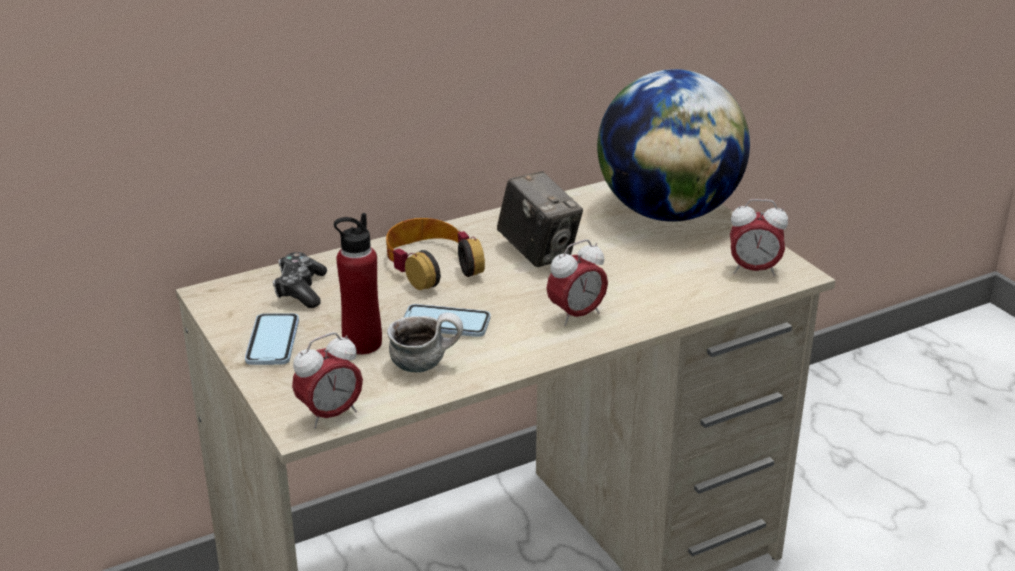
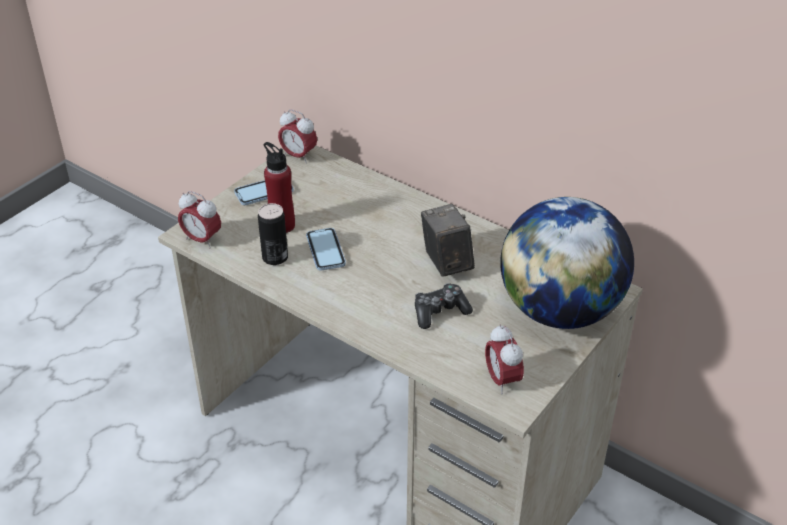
camera: 65 degrees right, 10 degrees up
(300, 290) = (326, 181): game controller -> game controller (440, 312)
(426, 363) = (275, 257): mug -> can
(431, 265) = (393, 221): headphones -> none
(538, 252) = (446, 262): camera -> camera turned 135 degrees clockwise
(576, 315) = (372, 304): alarm clock -> alarm clock (298, 156)

